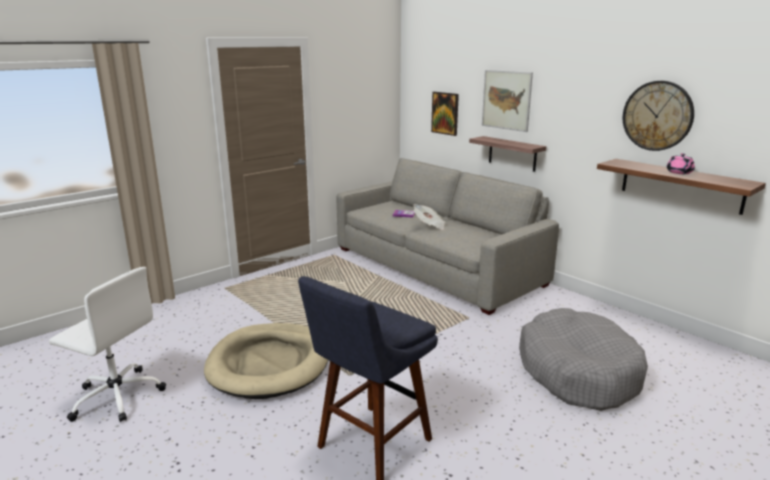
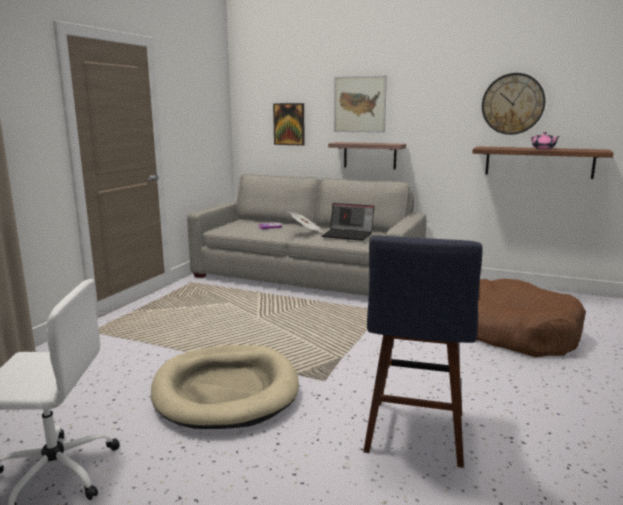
camera: 25 degrees left, 5 degrees down
(463, 236) = (348, 235): none -> laptop
(577, 371) = (514, 332): grey dog bed -> brown dog bed

